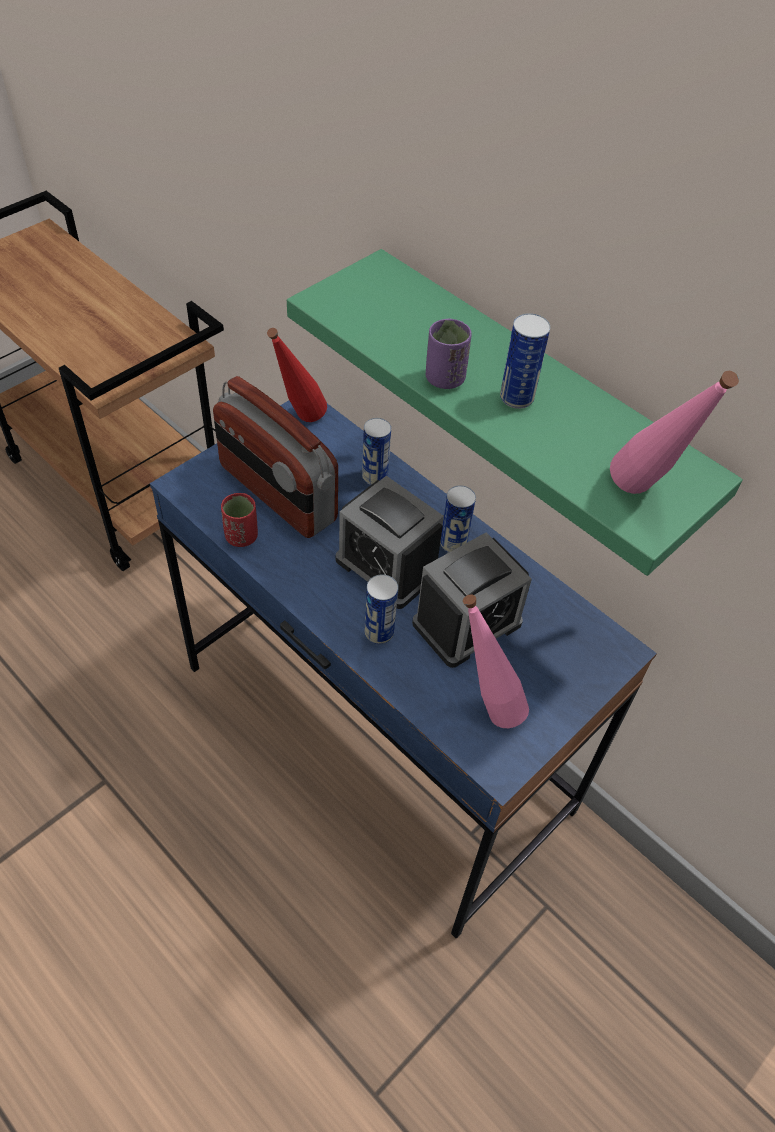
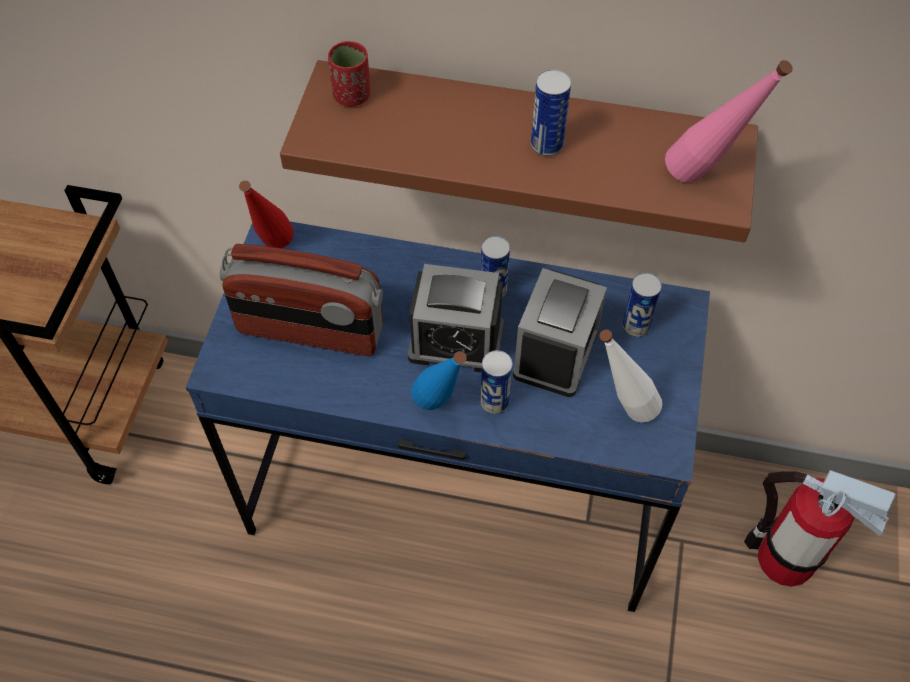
camera: 30 degrees left, 5 degrees up
(241, 536) = (312, 388): red cup -> red cup (352, 96)
(328, 614) = (441, 411): none -> blue bottle
(374, 476) = (381, 266): can -> can (636, 326)
(444, 379) = (477, 159): purple cup -> none
(485, 706) = (621, 412): pink bottle -> white bottle
(532, 403) = (528, 137): green shelf -> brown shelf
(636, 989) = (785, 559): none -> fire extinguisher

